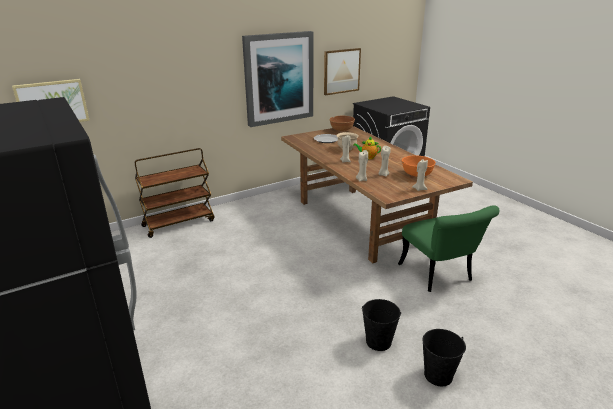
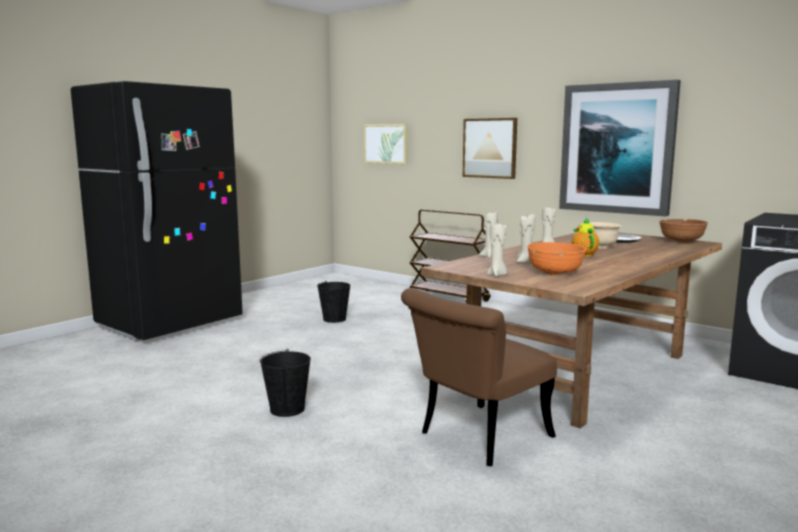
camera: 70 degrees right, 15 degrees down
(341, 71) = (744, 151): picture -> picture (490, 148)
(438, 375) = (234, 448): black bucket -> black bucket (334, 319)
(439, 276) = (476, 439): green chair -> brown chair

